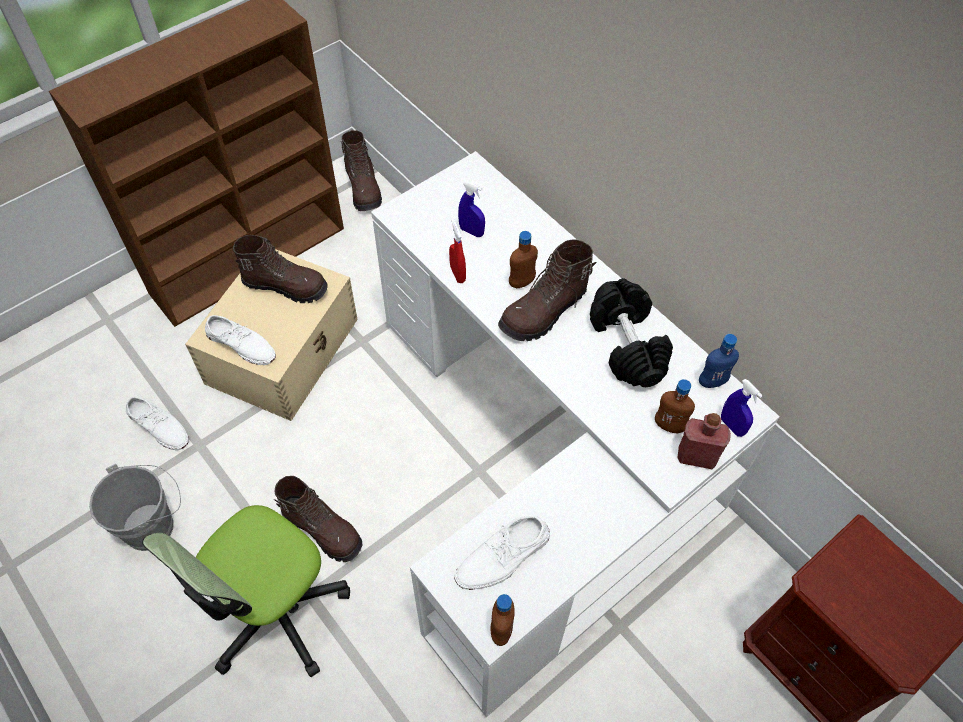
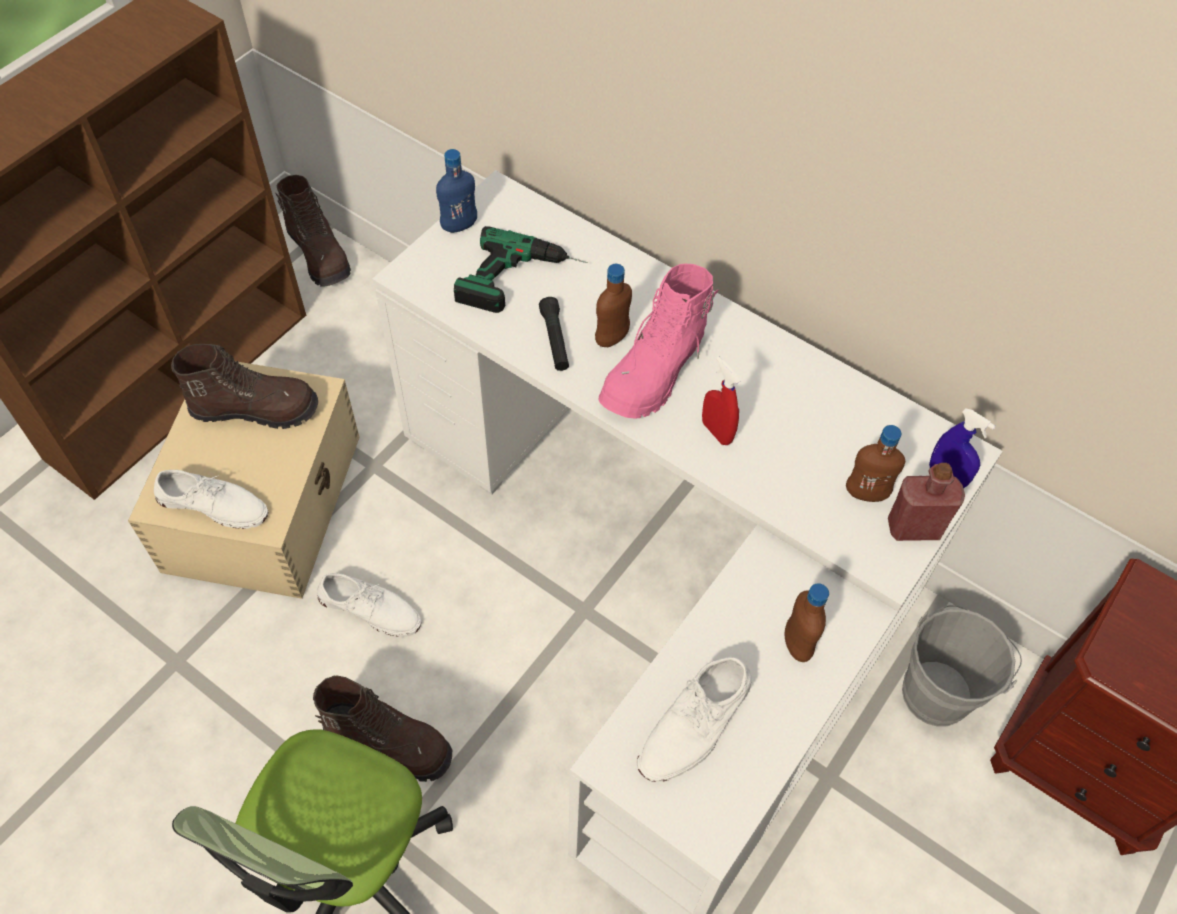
camera: 15 degrees left, 0 degrees up
(154, 525) = (139, 792): grey bucket -> grey bucket (940, 688)
(159, 426) = (109, 647): white shoe -> white shoe (370, 608)
(457, 274) = (520, 343): red spray bottle -> red spray bottle (716, 432)
(471, 231) = (522, 281): blue spray bottle -> power drill
(482, 276) = (555, 340): none -> black flashlight
(501, 630) = (723, 827): brown bottle -> brown bottle (797, 644)
(545, 312) = (655, 373): brown boot -> pink boot
(627, 345) = (779, 396): black dumbbell -> none
(712, 382) = (903, 423): blue bottle -> blue bottle (459, 226)

